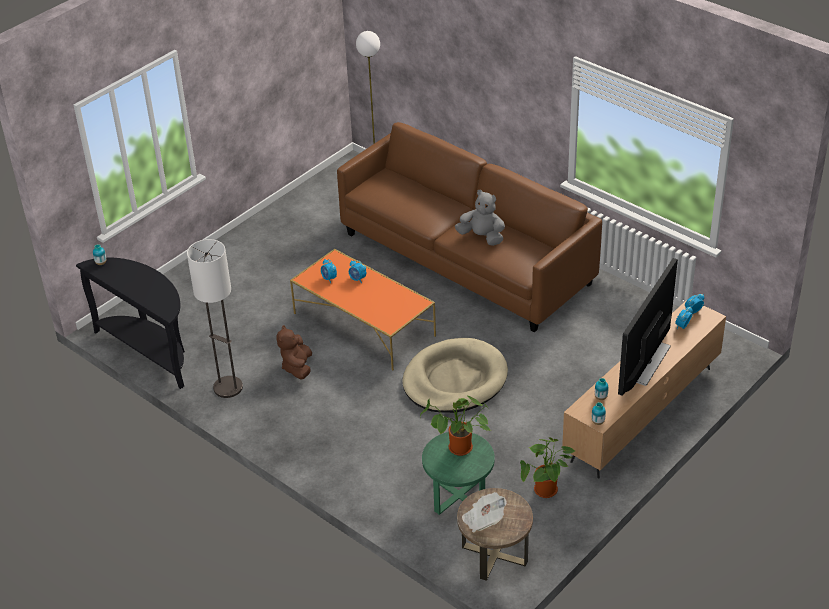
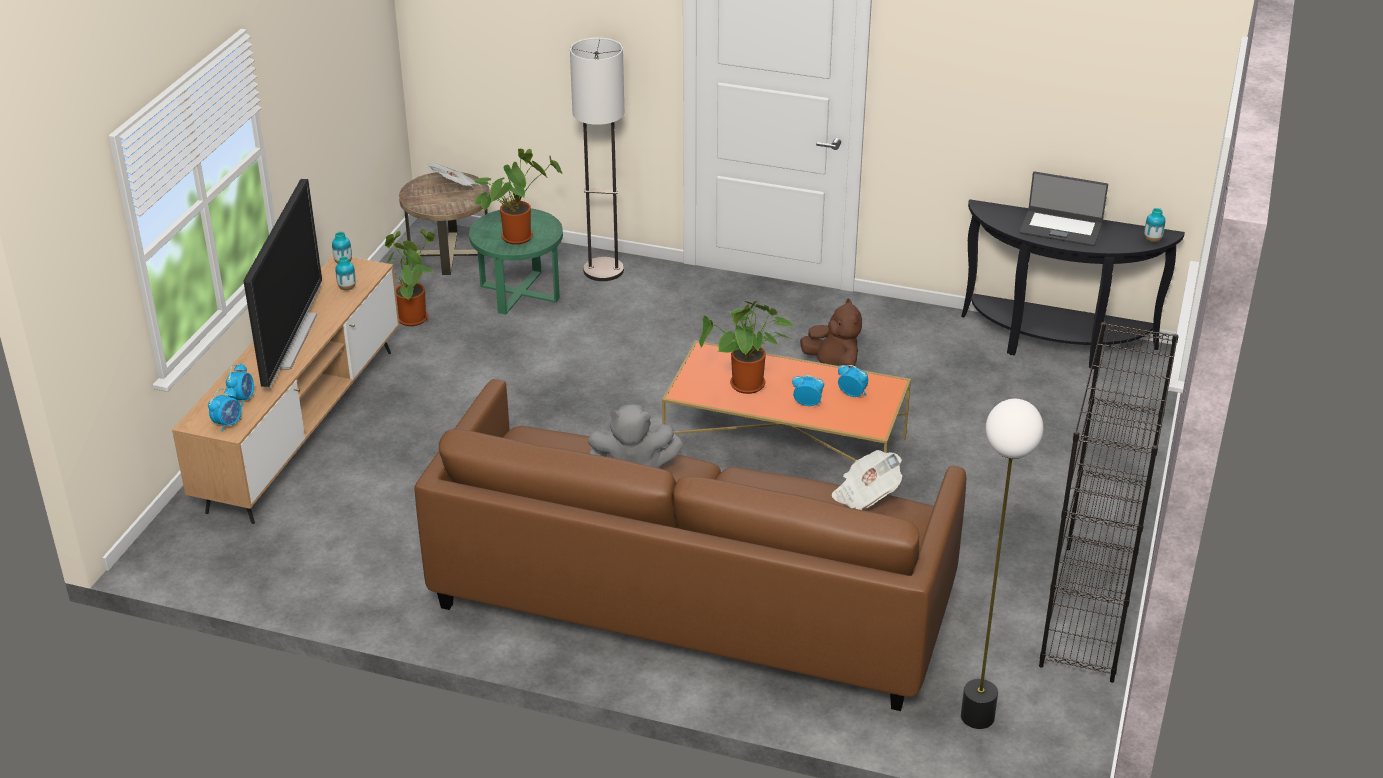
camera: 155 degrees right, 5 degrees down
(141, 285) = (1061, 228): none -> laptop
(228, 387) = (902, 329): floor lamp -> floor lamp (603, 270)
(290, 209) = (1089, 613): none -> black bookcase
(379, 198) = (866, 495): none -> newspaper
(383, 297) = (747, 387): none -> potted plant
(454, 380) = (597, 408): beige dog bed -> none

